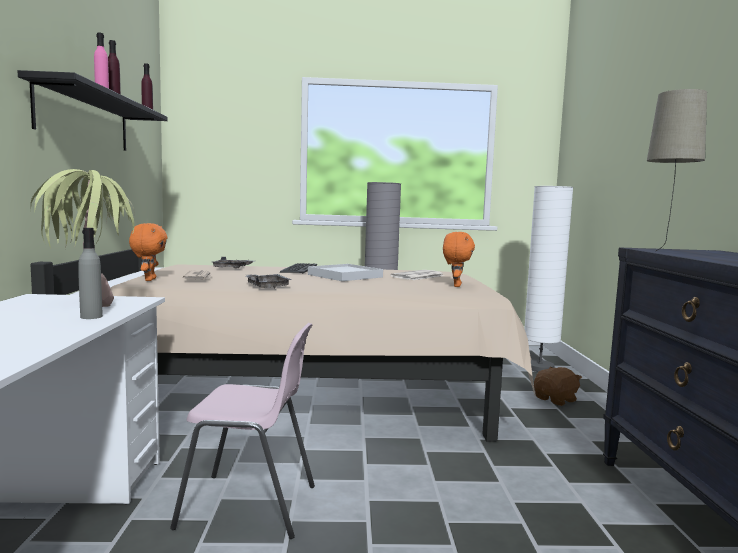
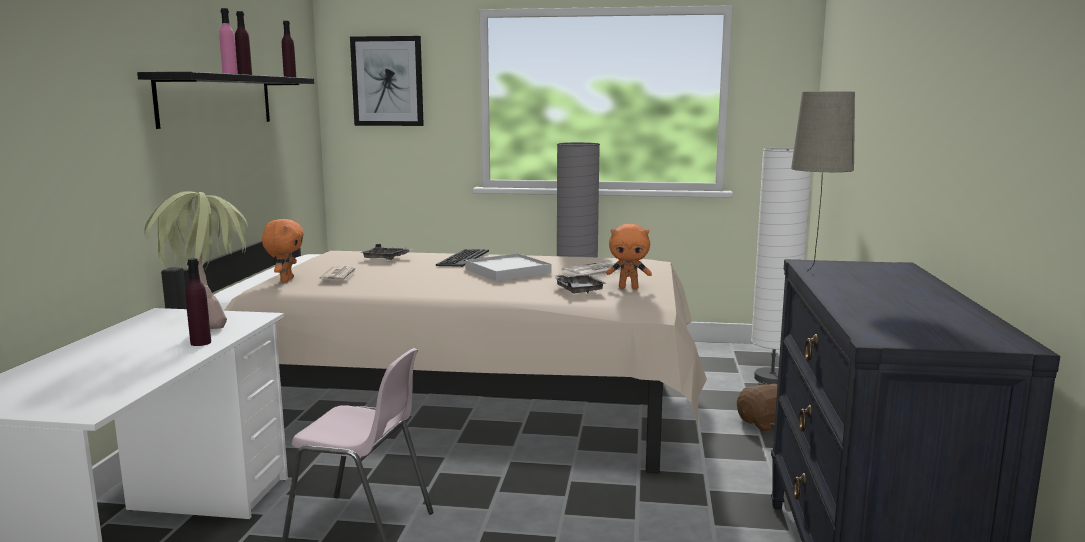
camera: 10 degrees right, 5 degrees up
(91, 317) = (200, 343): grey bottle -> purple bottle
(222, 131) = (387, 81): none -> picture
(267, 286) = (405, 291): grey tray -> grey tray (578, 290)
(456, 285) = (628, 288): orange plush toy -> orange plush toy turned 75 degrees clockwise

